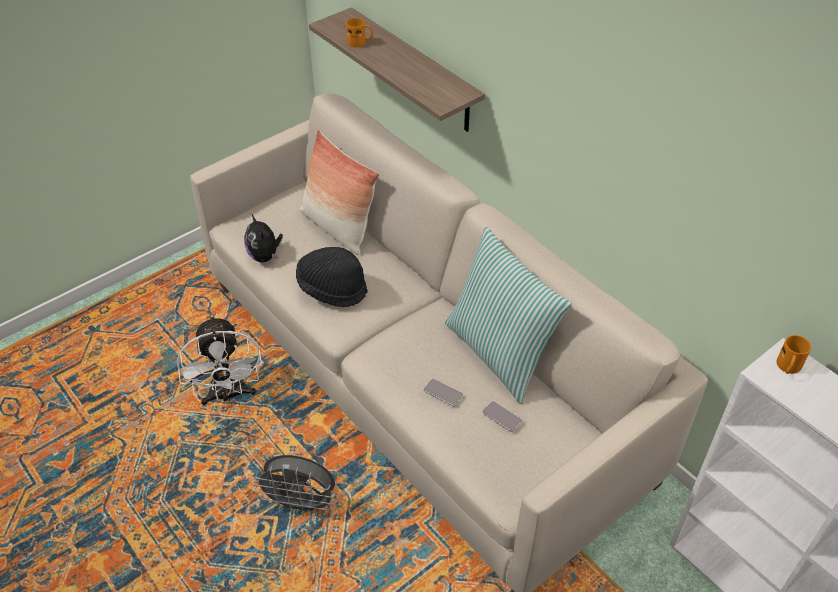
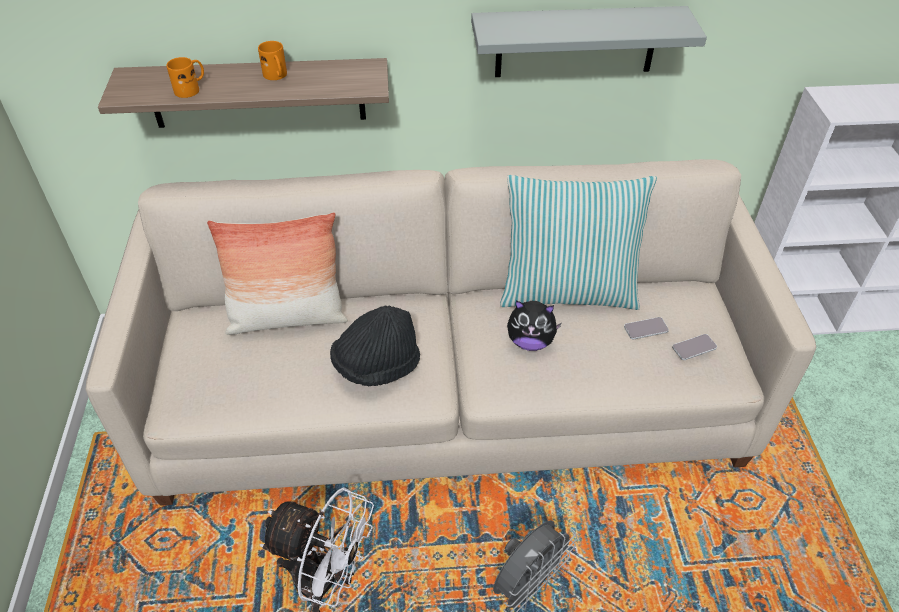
camera: 55 degrees left, 0 degrees up
(265, 256) = (259, 401): plush toy -> plush toy (530, 341)
(443, 393) = (590, 353): phone -> phone (694, 347)
(605, 163) = (576, 42): none -> grey shelf
(788, 368) = (839, 100): orange mug -> orange mug (277, 76)

